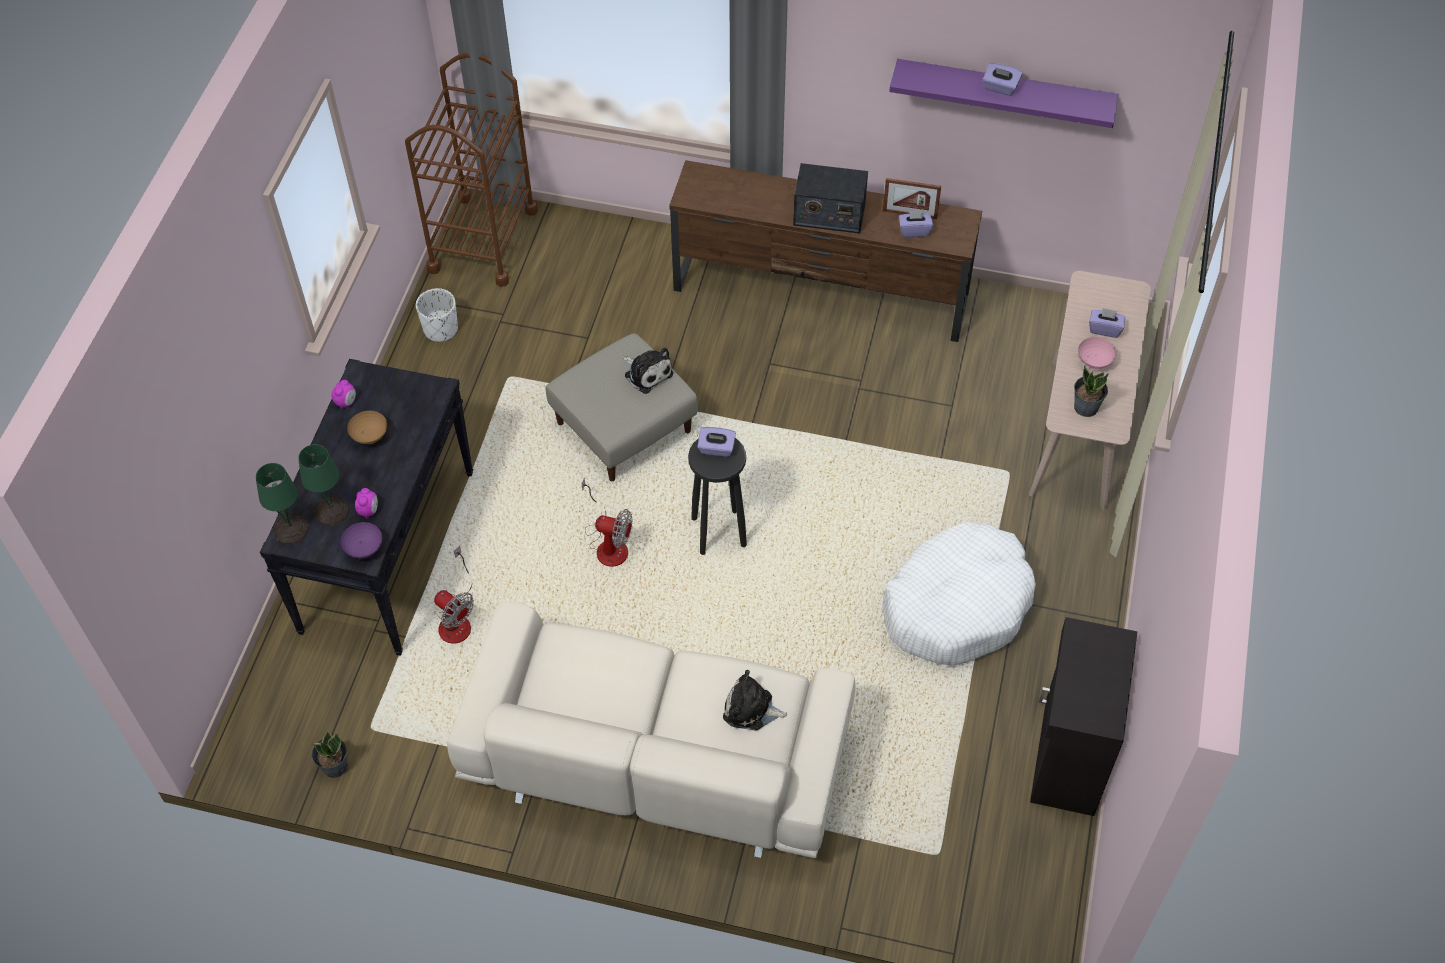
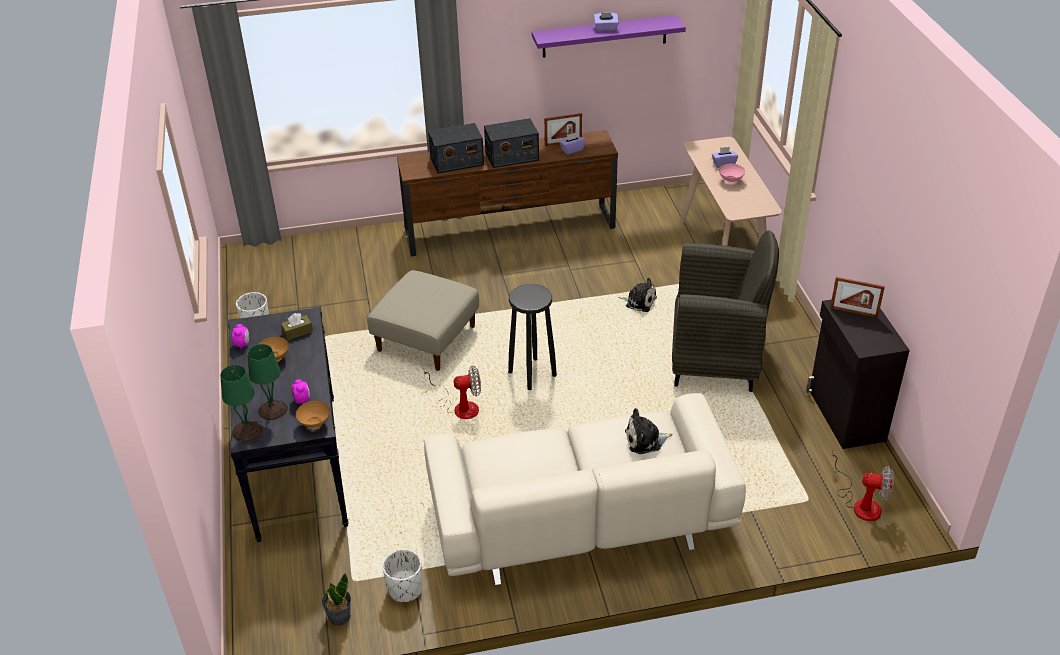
camera: 25 degrees left, 15 degrees down
(365, 549) = (314, 423): purple bowl -> brown bowl
(414, 408) = (297, 332): none -> brown tissue box
(418, 764) = (405, 589): none -> white planter
(456, 619) = (376, 488): fan -> fan (861, 503)
(483, 240) = (256, 268): brown cart -> none
(647, 373) = (436, 286): plush toy -> plush toy (639, 301)
(716, 449) = (527, 293): purple tissue box -> none
(754, 197) = (456, 161): none -> radio
(957, 604) = (716, 360): white dog bed -> grey armchair
(1086, 407) = (743, 202): potted plant -> none
(1093, 652) = (854, 312): none -> picture frame

